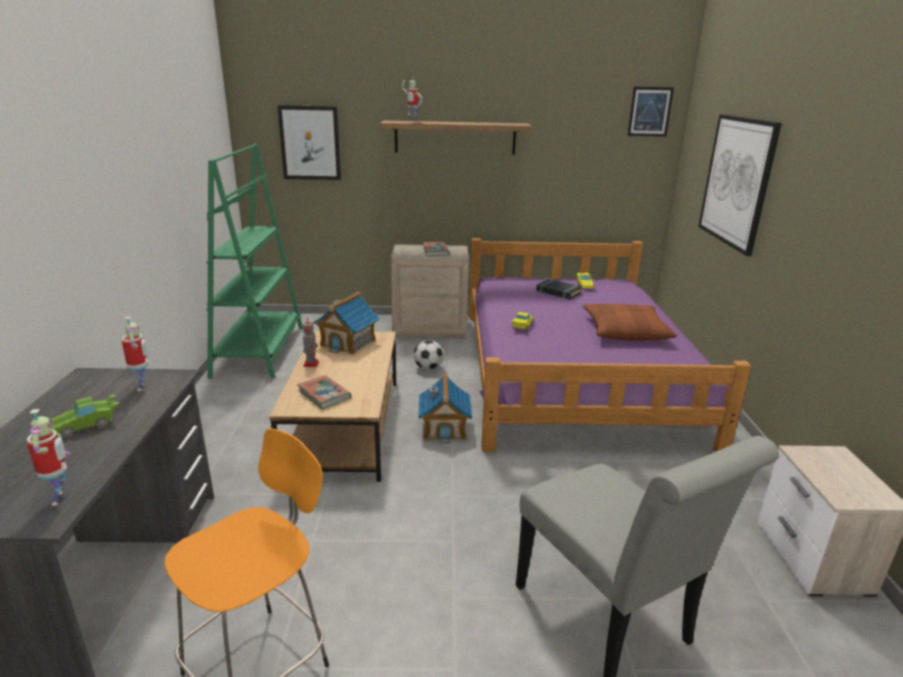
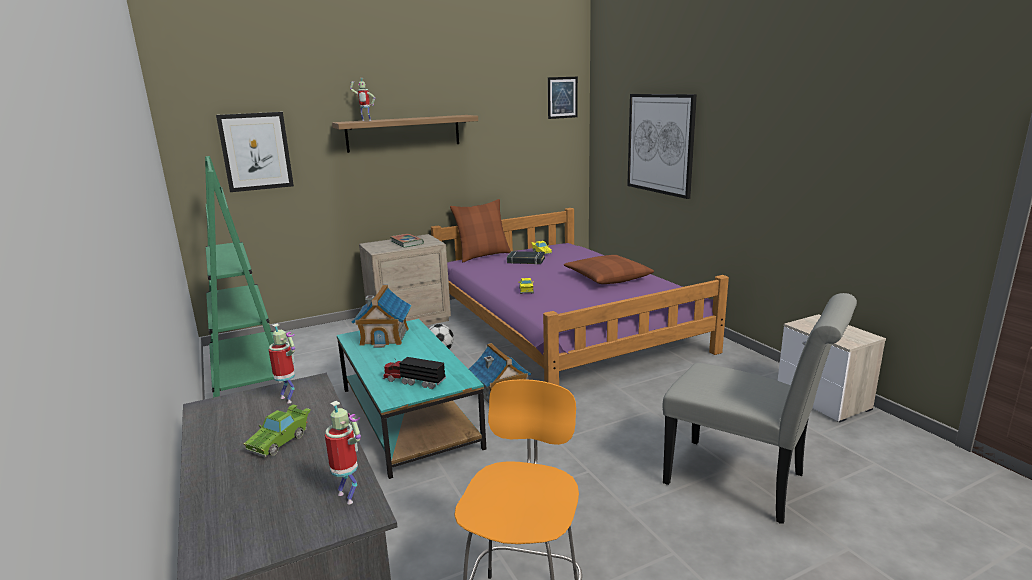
camera: 25 degrees left, 5 degrees down
(311, 363) = (369, 361): toy robot -> none
(324, 395) = (413, 381): book -> toy truck
(344, 426) = (408, 417): brown coffee table -> turquoise coffee table
(523, 277) = (483, 255): none -> brown pillow

